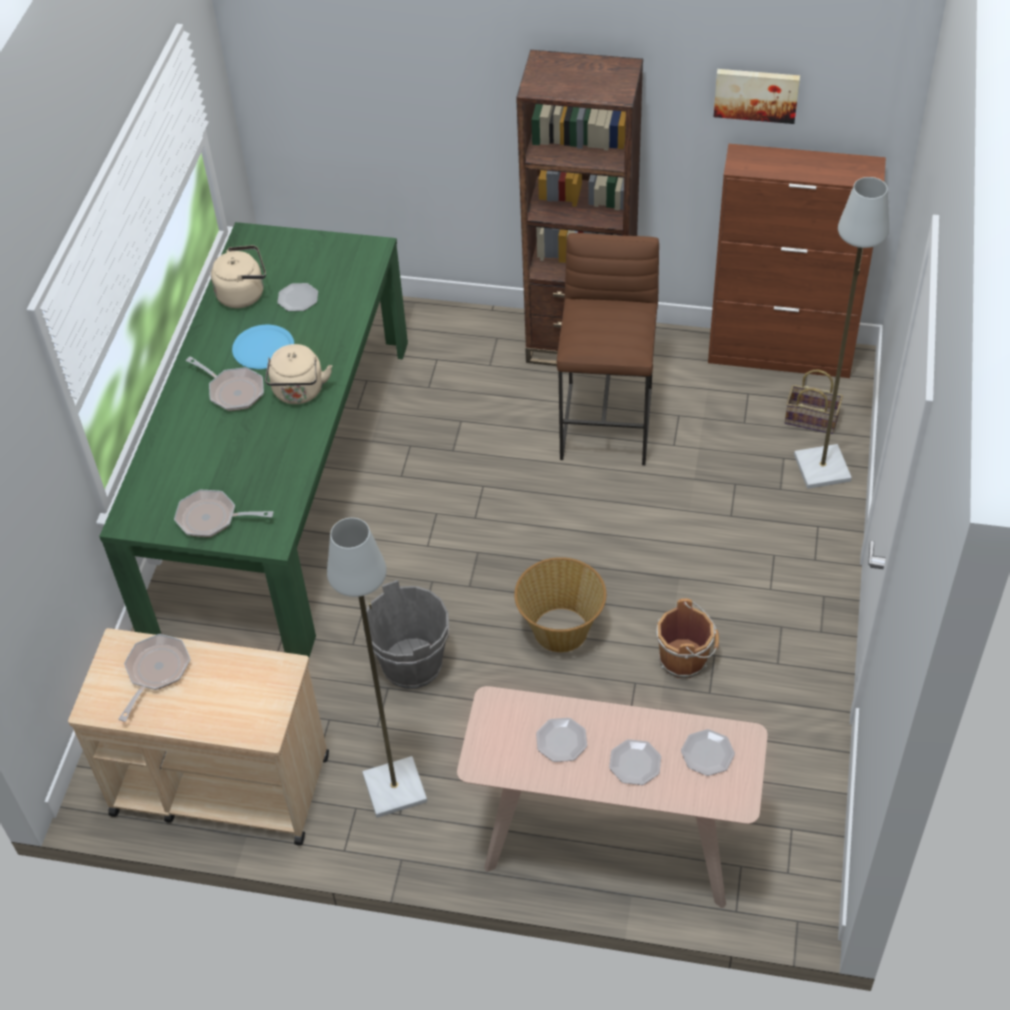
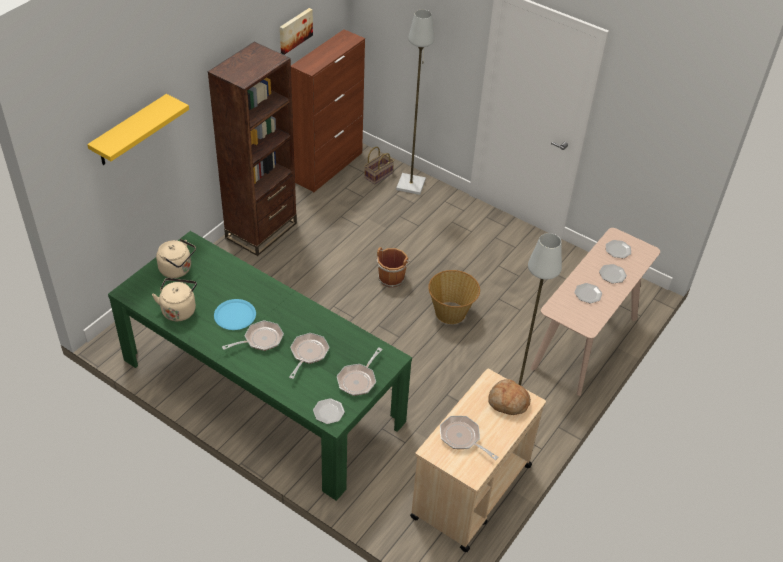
camera: 70 degrees left, 5 degrees down
(232, 448) = (308, 354): none -> frying pan
(250, 704) = (508, 402): none -> bread
(297, 298) = (204, 287): plate -> plate (328, 412)
(299, 393) = (285, 311): beige kettle -> beige kettle (177, 269)
(372, 52) = (130, 131): none -> yellow shelf
(411, 664) = (437, 379): grey bucket -> none
(608, 424) = (326, 243): brown stool -> none
(685, 659) = (495, 276): brown bucket -> brown bucket (391, 277)

